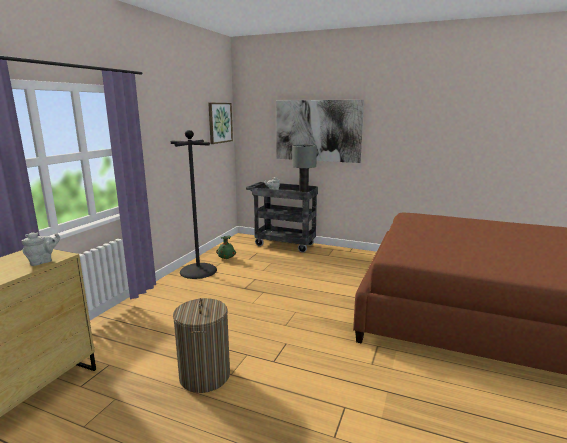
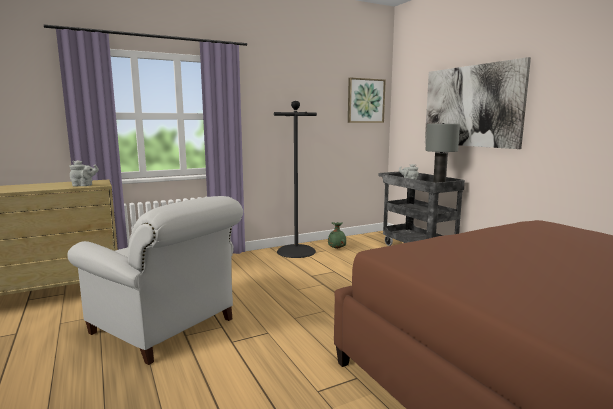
camera: 40 degrees right, 5 degrees down
(205, 376) = (167, 327): laundry basket -> white armchair

